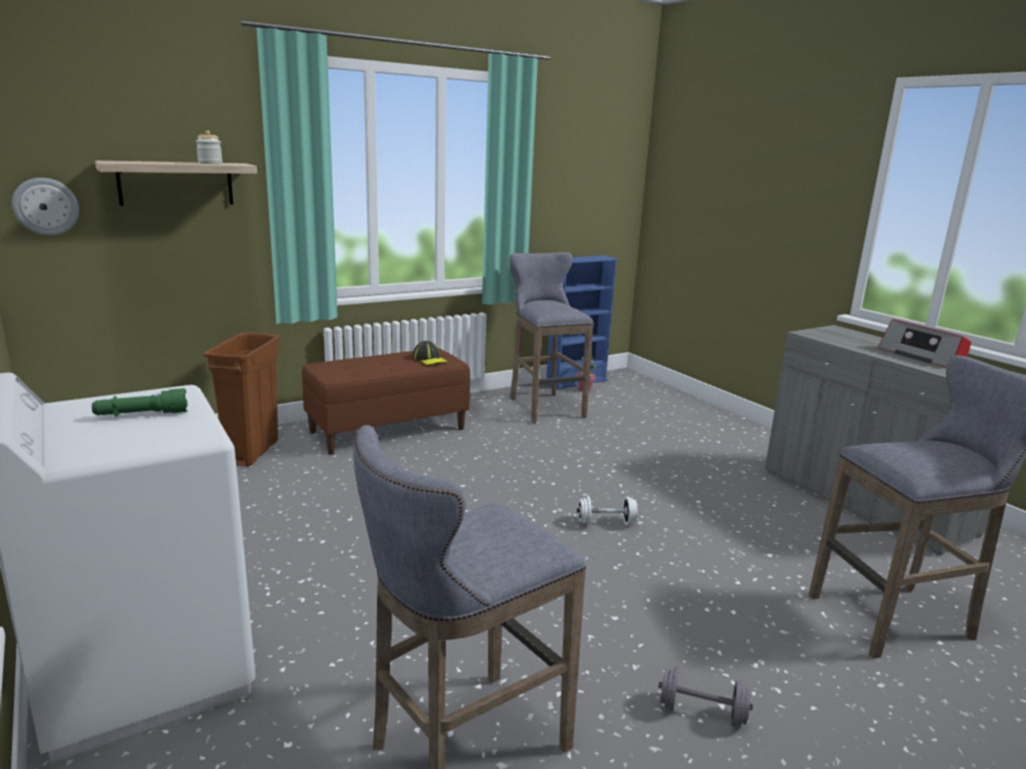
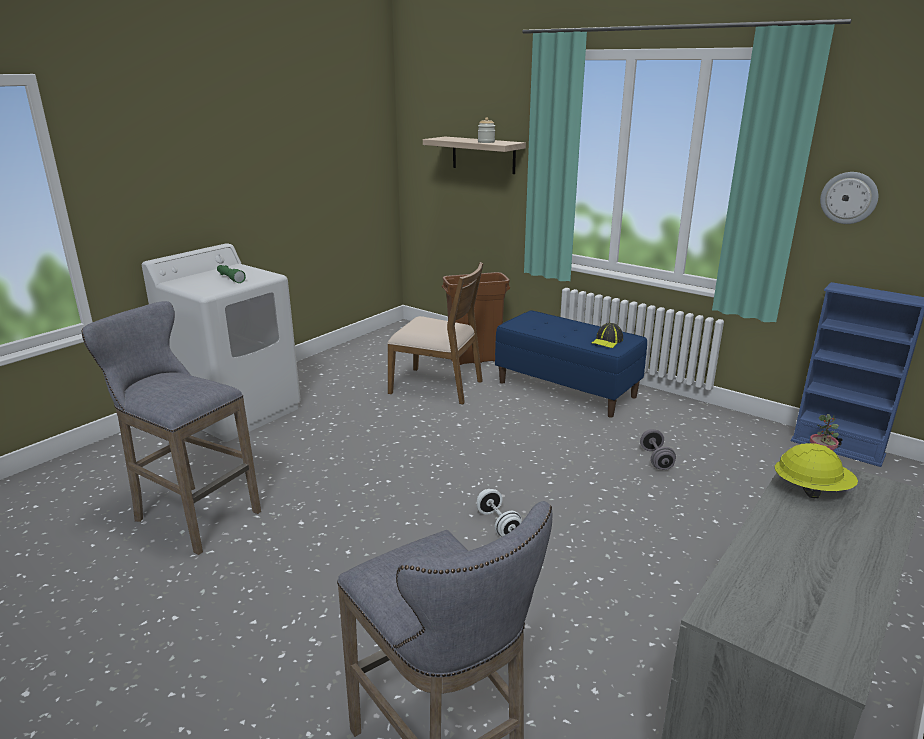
camera: 70 degrees right, 5 degrees up
(46, 206) = (421, 164): wall clock -> wall clock (849, 198)
(291, 489) = (437, 386): none -> brown chair
(388, 430) = (567, 389): brown bench -> blue bench
(543, 406) = (726, 443): grey stool -> none
(702, 712) = (243, 611): grey dumbbell -> grey dumbbell (656, 459)
(838, 339) = (811, 490): none -> yellow hard hat
(922, 356) = (824, 569): radio -> none

